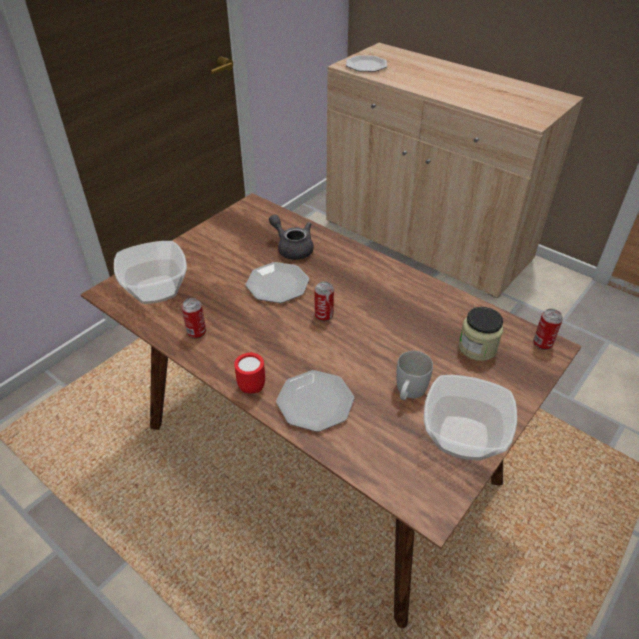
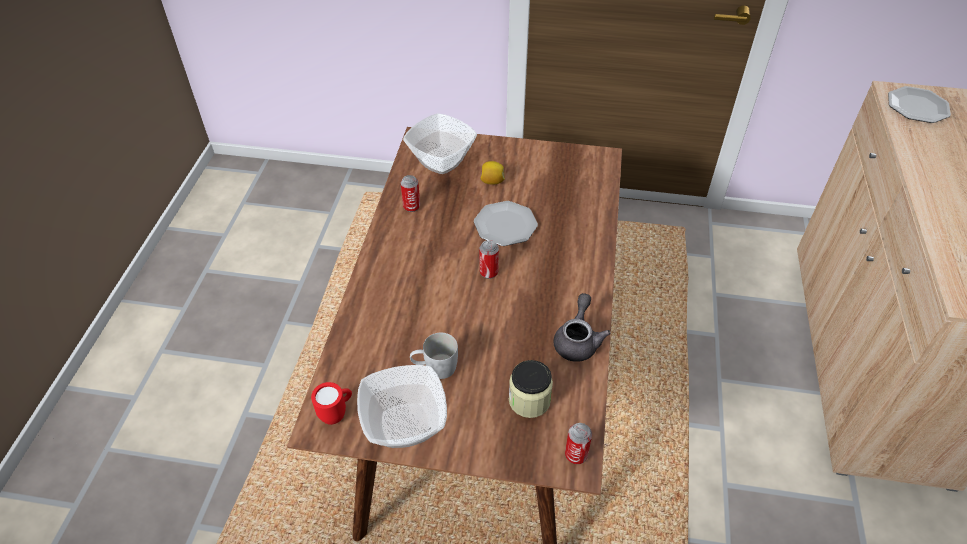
camera: 60 degrees right, 5 degrees up
(217, 271) = (492, 181): none -> lemon
(252, 384) = (379, 264): red mug -> red mug (337, 413)
(292, 248) = (563, 212): grey teapot -> grey teapot (577, 340)
(314, 402) = (384, 309): plate -> none

